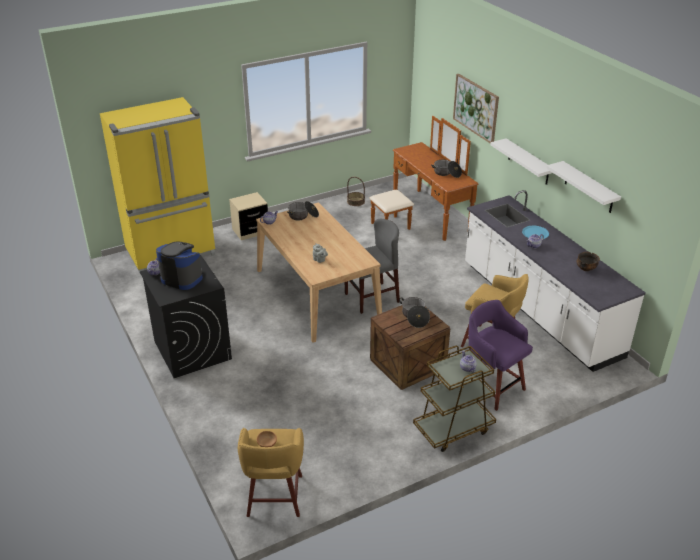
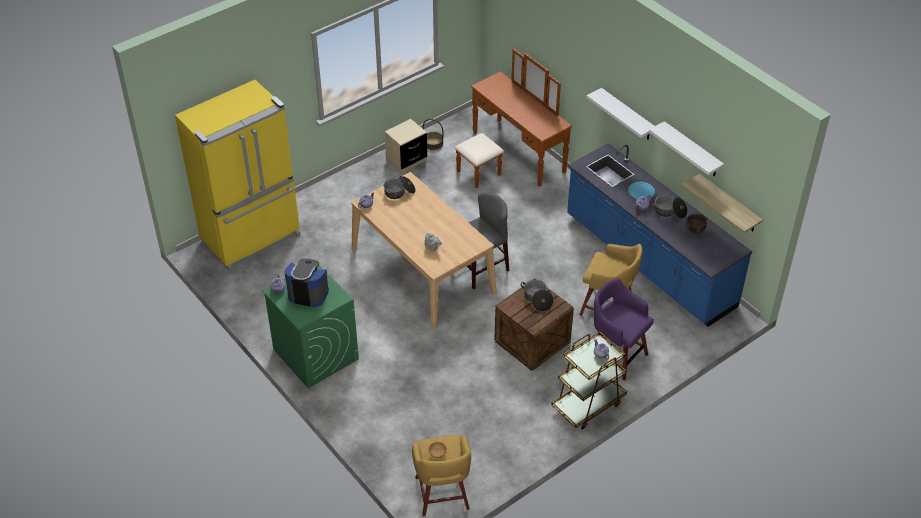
camera: 10 degrees left, 10 degrees up
(192, 350) = (315, 354): black washing machine -> green washing machine
(250, 231) = (328, 198): beige nightstand -> beige nightstand (406, 160)
(446, 173) = (536, 115): cooking pot -> cooking pot (669, 212)
(476, 108) = (565, 51): picture -> none
(538, 309) = (648, 262): white counter -> blue counter
(623, 242) = (729, 204): none -> shelf

